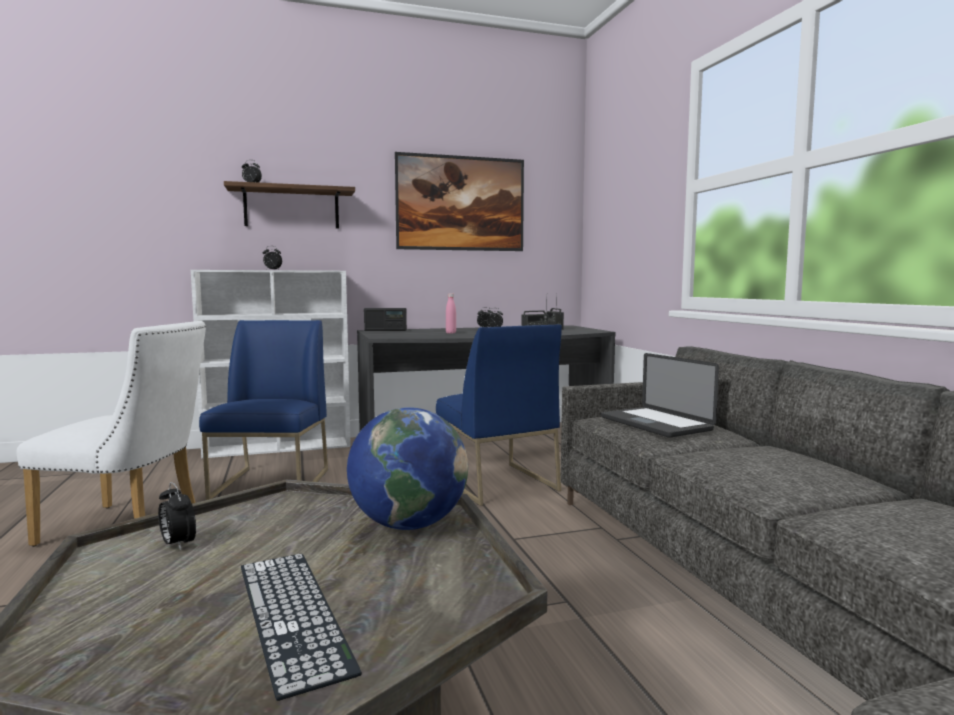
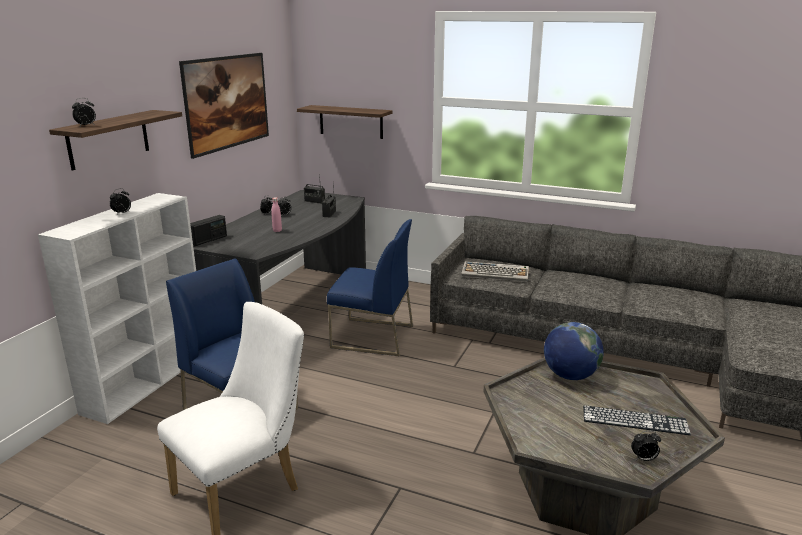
camera: 50 degrees left, 15 degrees up
(177, 544) = (541, 431): alarm clock -> alarm clock (644, 459)
(617, 237) = (351, 122): none -> shelf
(655, 424) = (496, 273): laptop -> keyboard

